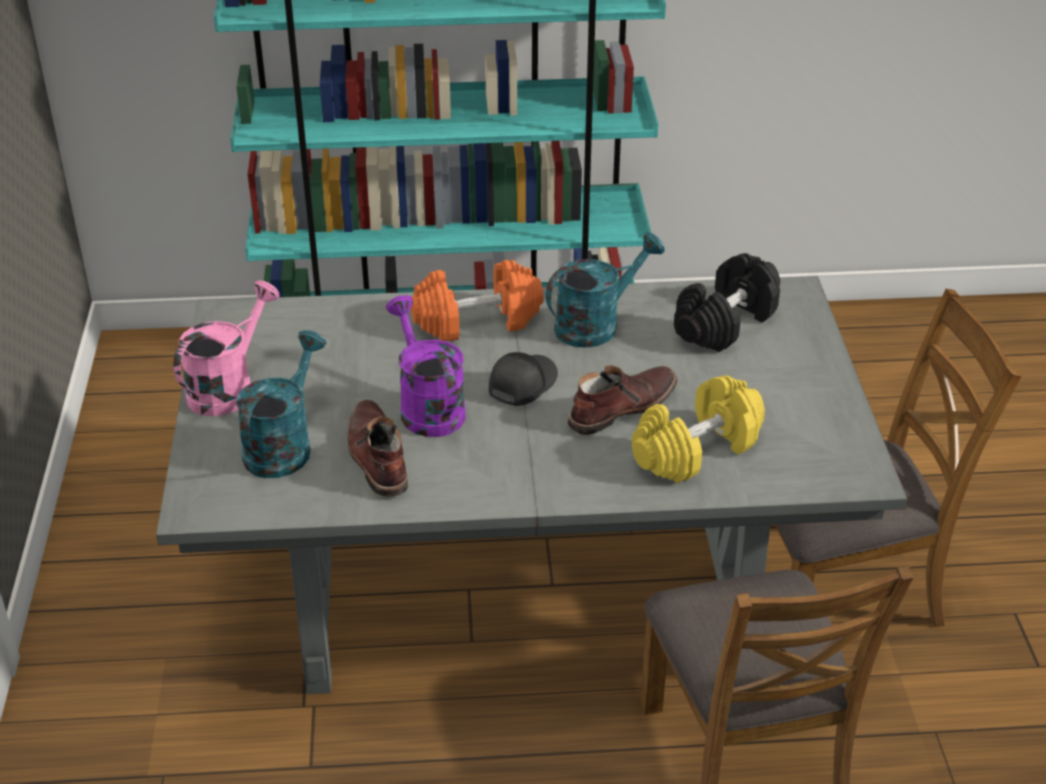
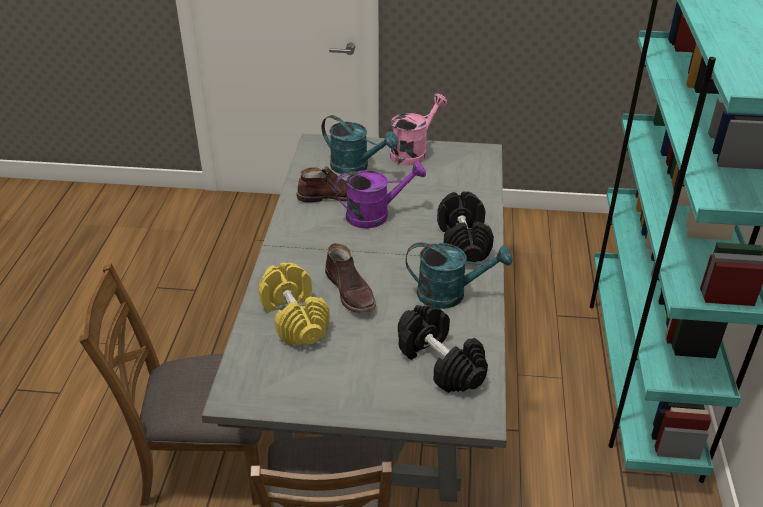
camera: 100 degrees right, 0 degrees up
(228, 387) = (413, 152): pink watering can -> pink watering can turned 90 degrees counterclockwise
(477, 321) = (463, 242): orange dumbbell -> black dumbbell
(521, 384) = (388, 252): black cap -> none
(596, 324) = (450, 294): turquoise watering can -> turquoise watering can turned 60 degrees counterclockwise

